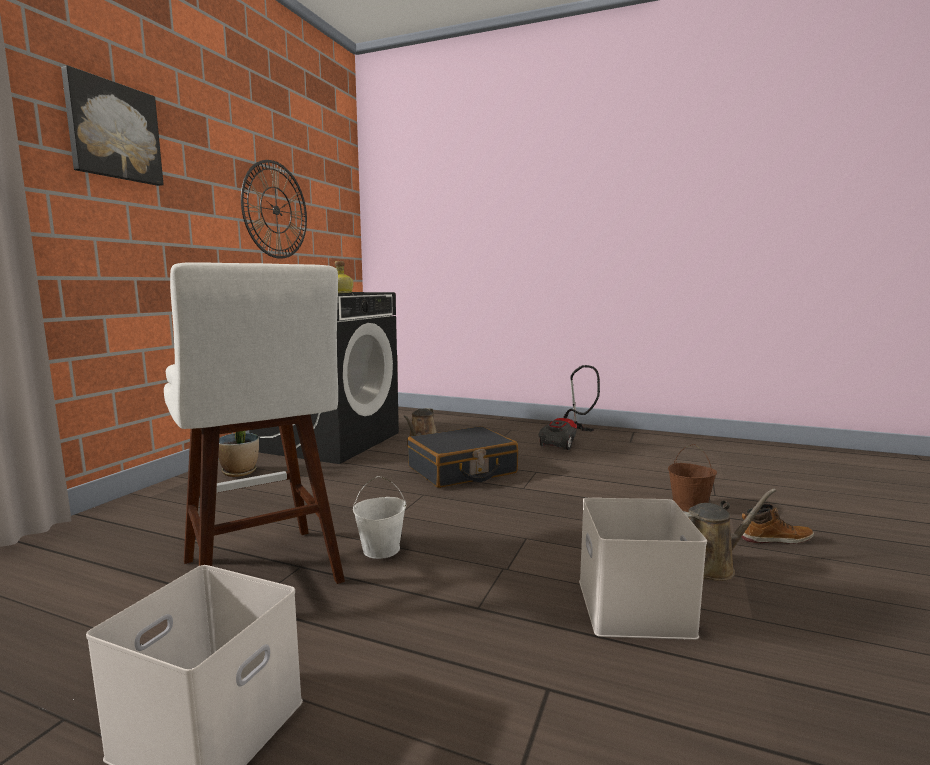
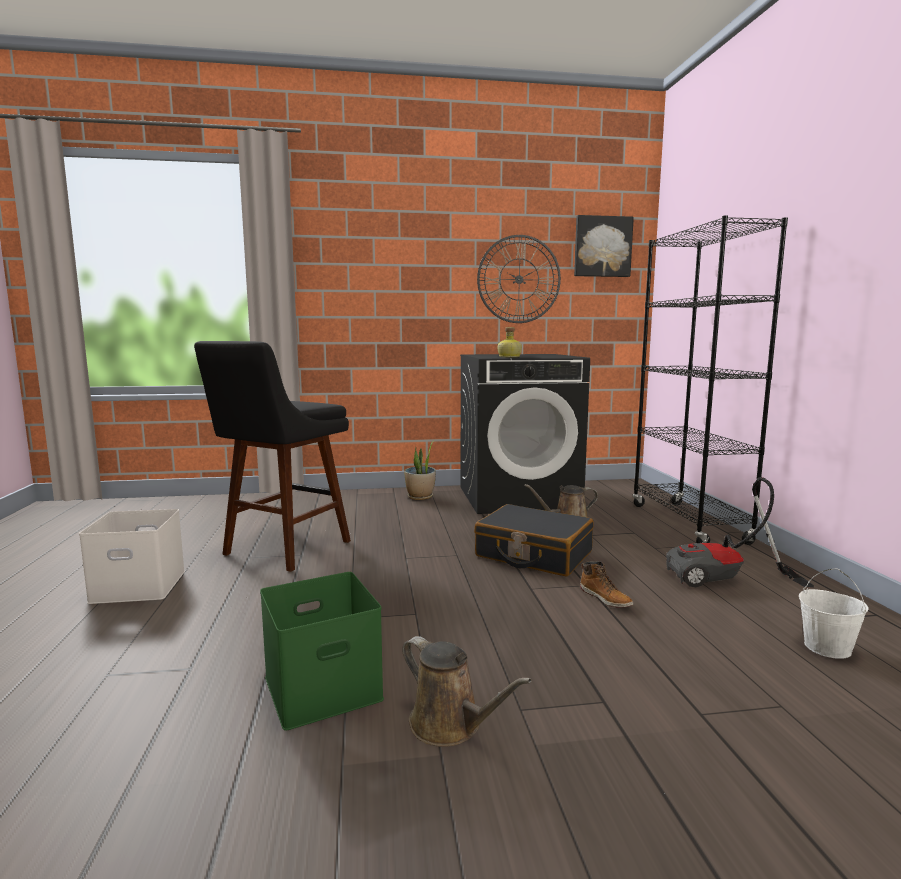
camera: 60 degrees right, 0 degrees up
(113, 131) = (367, 243): picture -> picture (602, 247)
(264, 576) = (282, 550): white stool -> black stool
(381, 549) = (344, 568): white bucket -> white bucket (827, 648)
(473, 421) = (688, 524): none -> black bookcase
(631, 606) = (324, 686): white storage box -> green storage box
(689, 506) = (621, 696): brown bucket -> none
(774, 539) = (592, 781): boot -> boot (605, 598)

